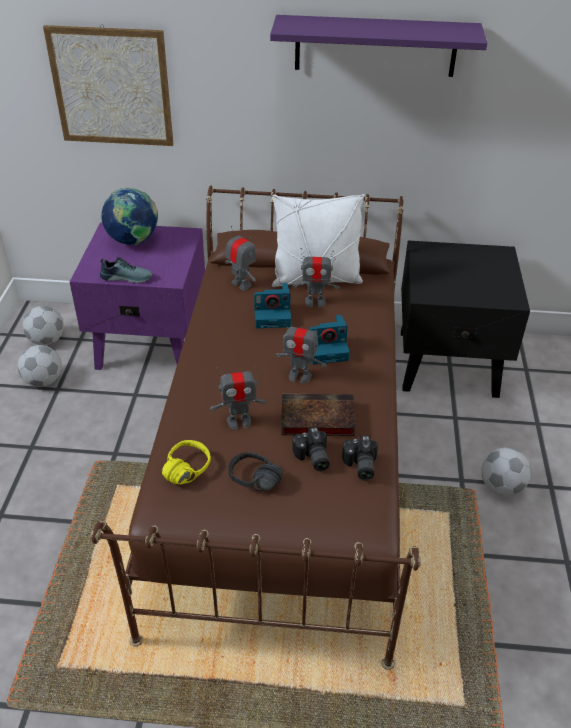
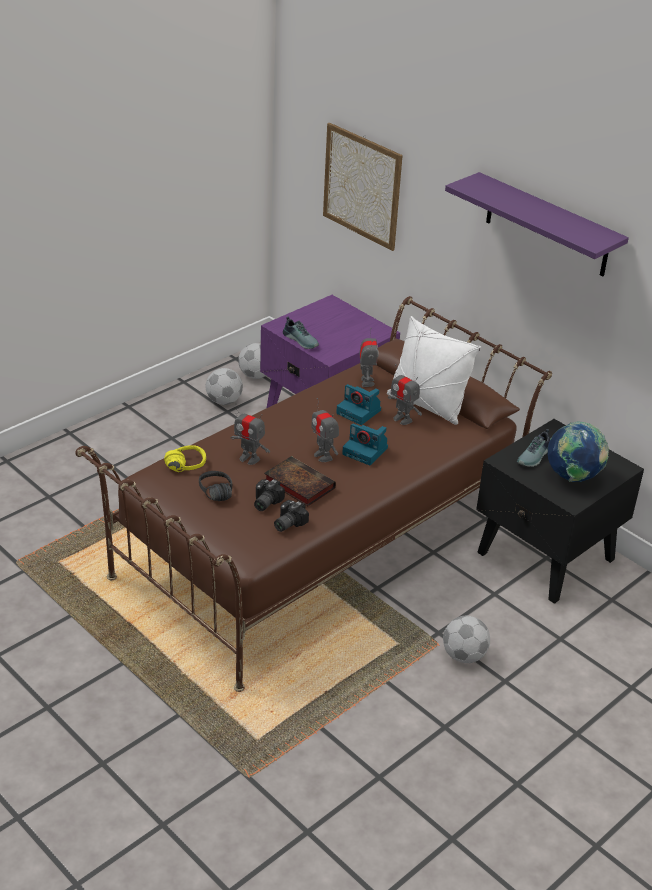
camera: 40 degrees right, 5 degrees down
(133, 242) = (337, 319): globe -> globe (573, 477)
(439, 279) = (534, 457): none -> shoe

